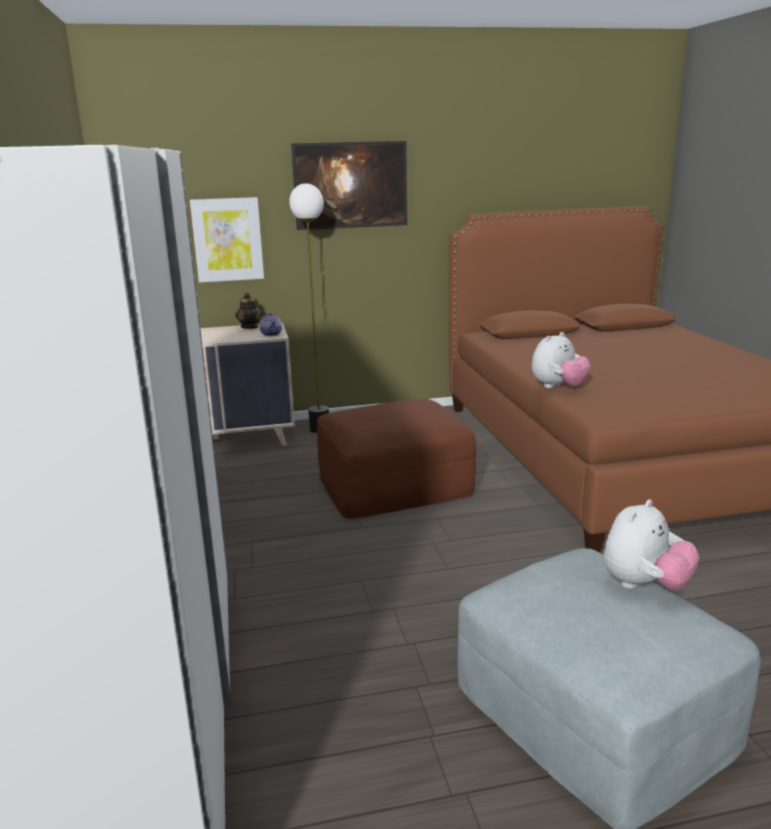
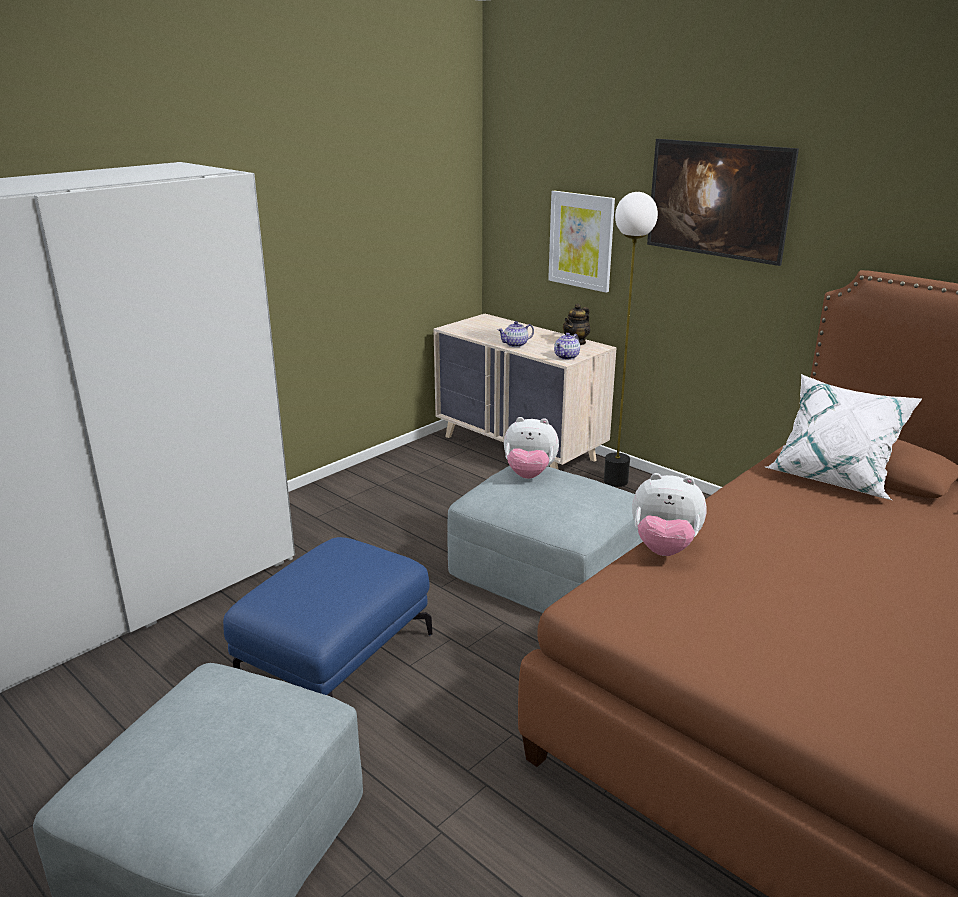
camera: 55 degrees right, 5 degrees up
(215, 339) = (516, 344): none -> teapot
(394, 484) = (546, 570): brown ottoman -> grey ottoman
(397, 597) = (335, 655): none -> blue ottoman
(524, 340) = (833, 477): none -> white pillow
(644, 585) = (252, 761): plush toy -> plush toy (529, 474)

